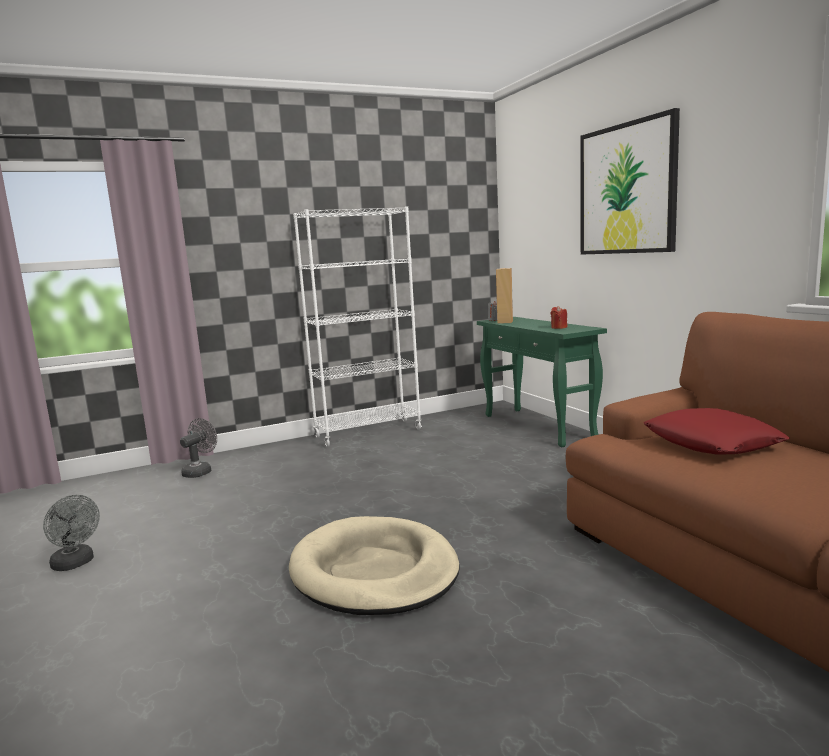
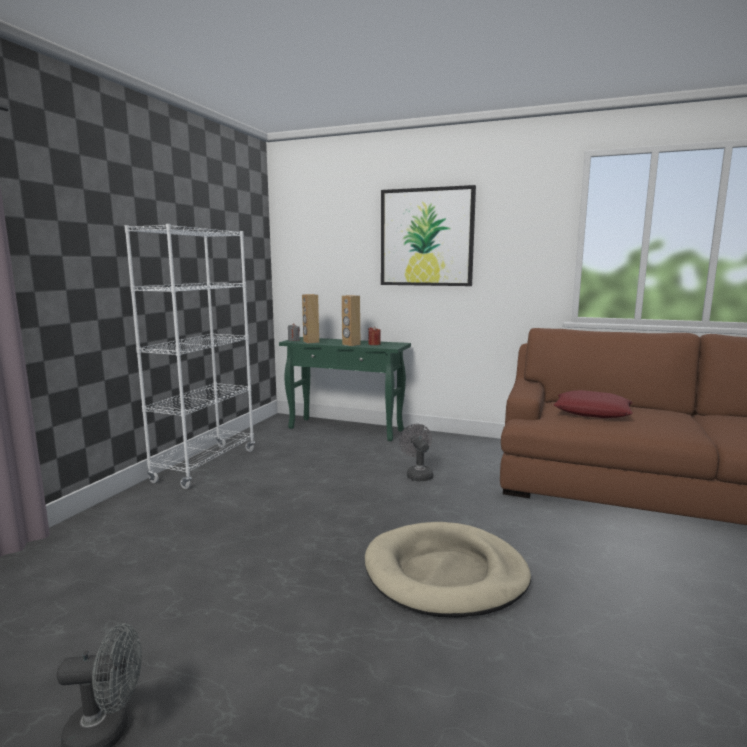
camera: 45 degrees left, 0 degrees up
(200, 471) = (64, 559): grey fan -> grey fan (417, 474)
(533, 327) = (351, 344): none -> brown speaker

